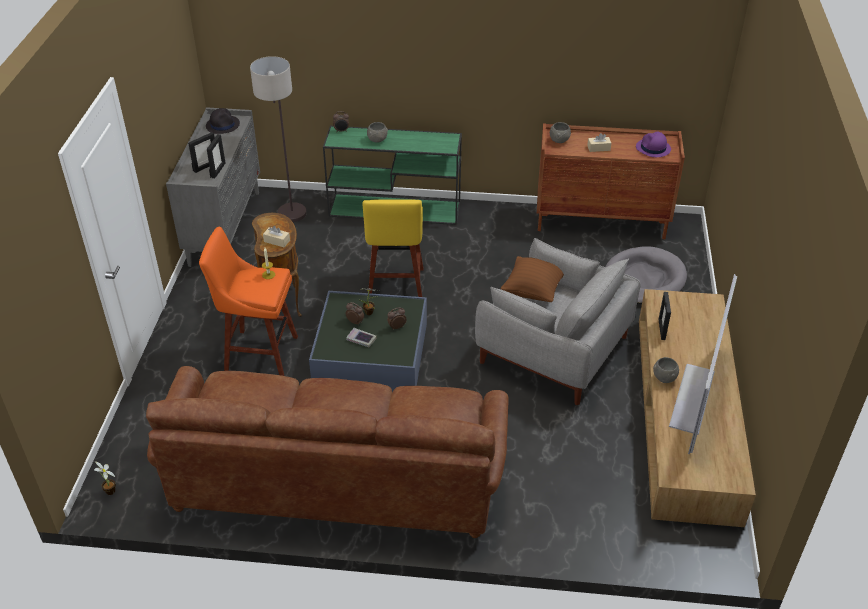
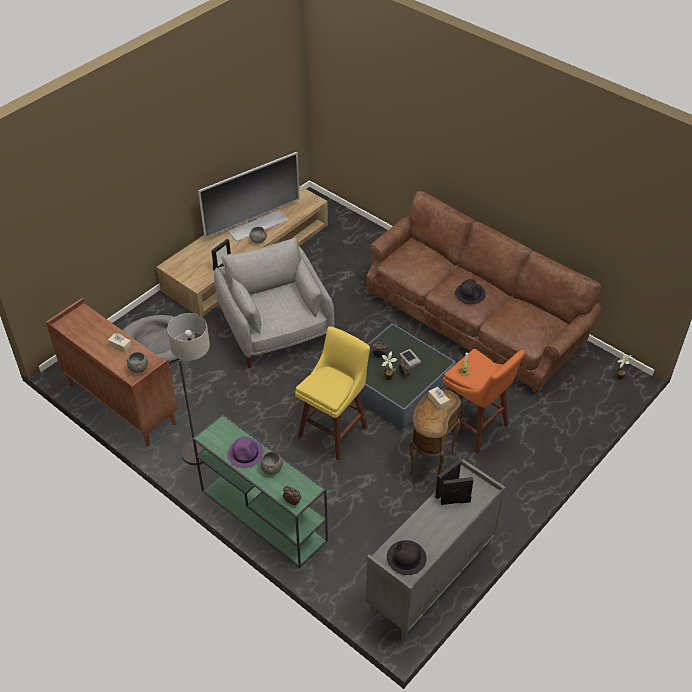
camera: 145 degrees left, 5 degrees up
(289, 219) = (364, 558): grey floor lamp -> grey floor lamp (203, 449)
(332, 397) = (470, 293): none -> black hat
(533, 290) = (274, 316): brown pillow -> none
(653, 148) = (83, 324): purple hat -> purple hat (245, 453)

